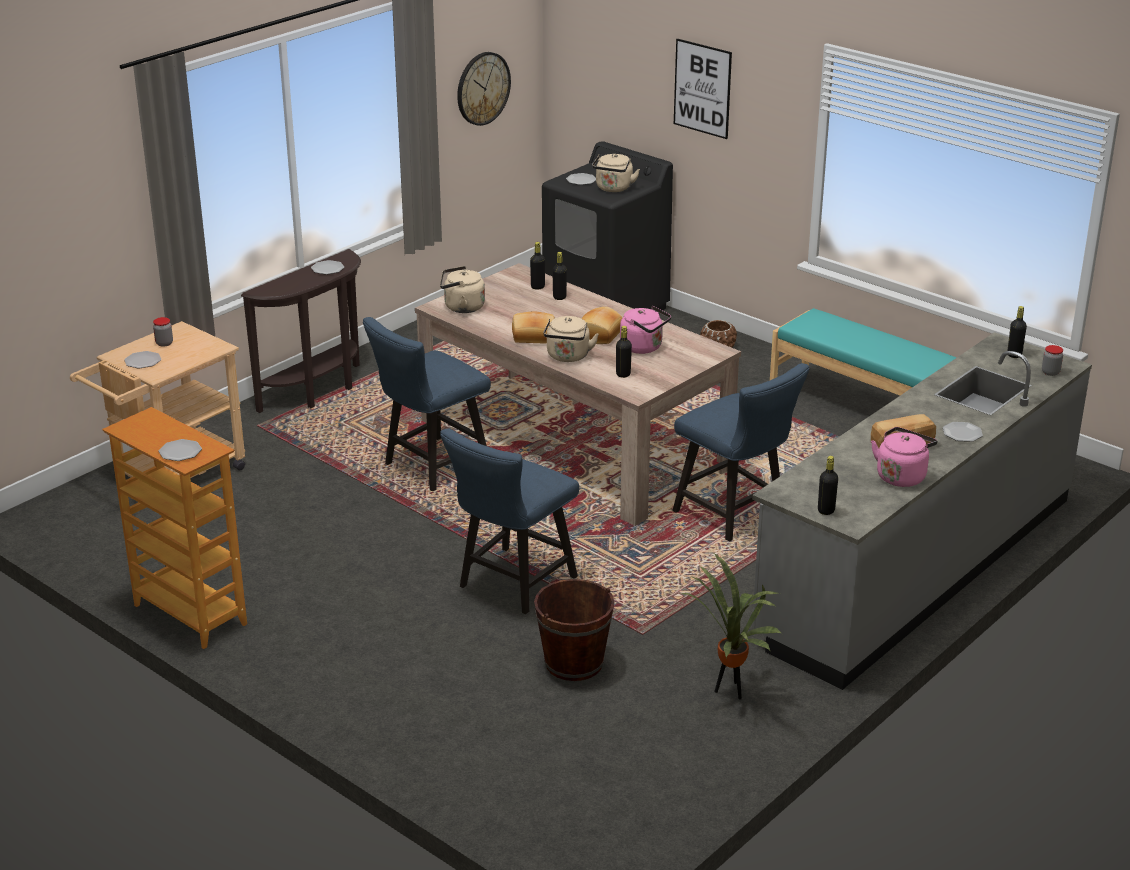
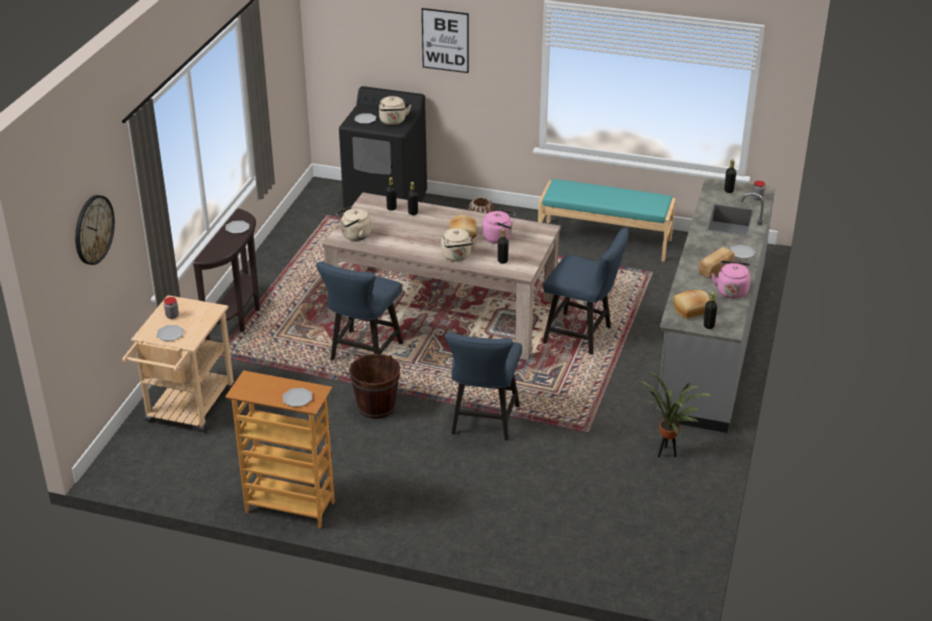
camera: 25 degrees left, 5 degrees up
(482, 88) = (278, 65): wall clock -> wall clock (93, 229)
(533, 337) = (422, 247): bread -> bread (691, 310)
(574, 663) = (562, 464): brown bucket -> brown bucket (376, 407)

